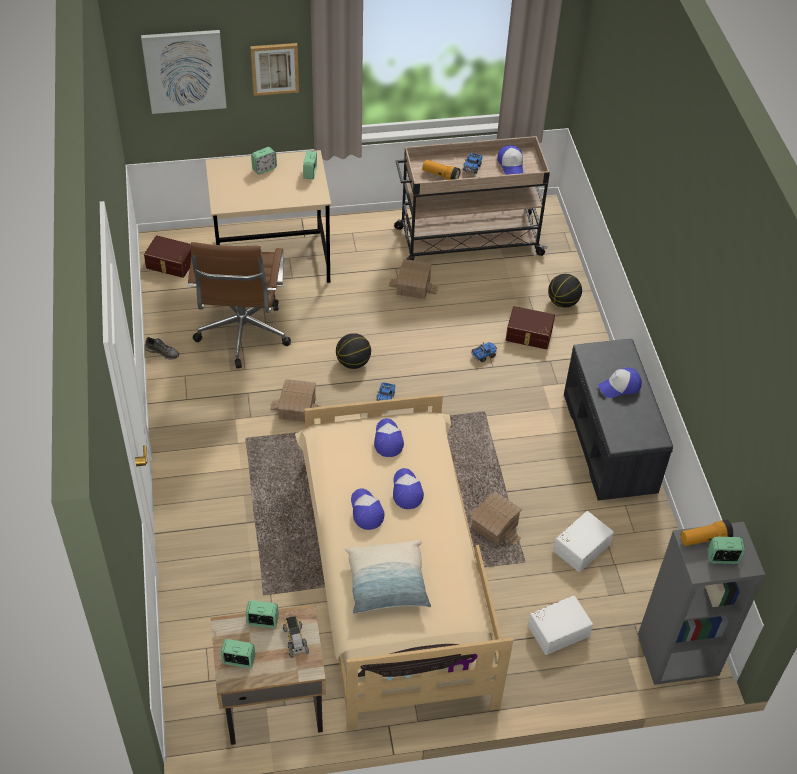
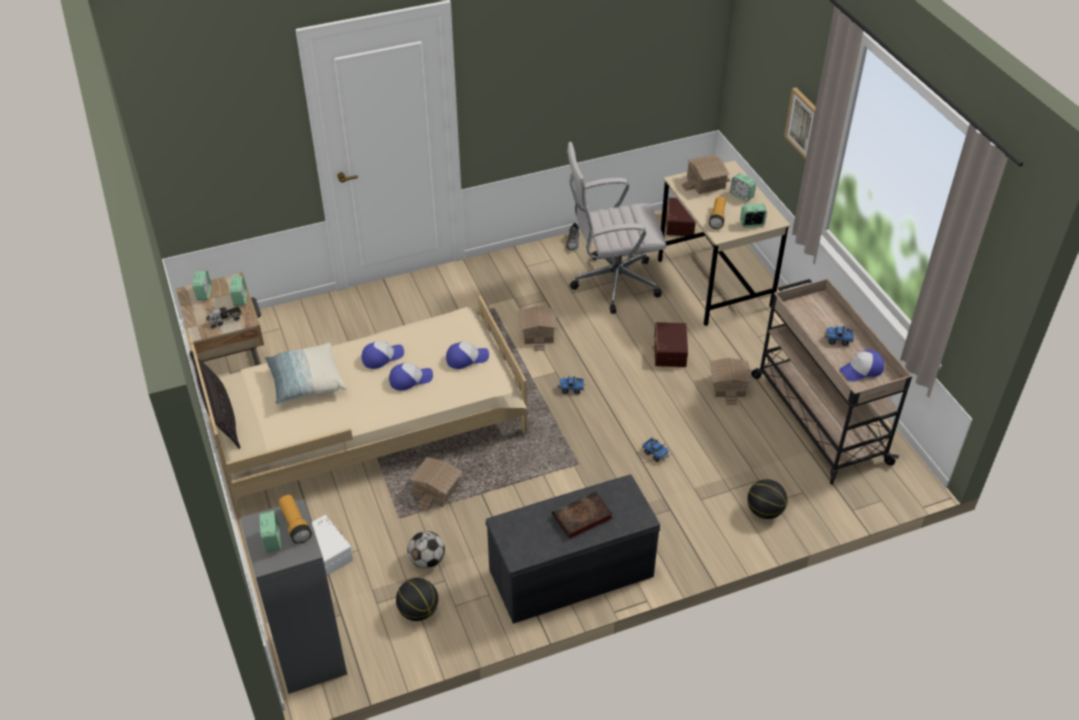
camera: 80 degrees right, 5 degrees down
(184, 71) = (760, 74): picture -> none
(233, 187) = (705, 182): none -> toy house
(242, 336) = (611, 283): brown office chair -> white office chair
(353, 362) = (607, 360): basketball -> basketball (418, 611)
(440, 175) = (811, 318): flashlight -> flashlight (717, 218)
(529, 335) = (700, 487): brown storage box -> brown storage box (668, 351)
(580, 546) = (427, 560): white storage box -> football
(620, 387) = (581, 518): cap -> book

